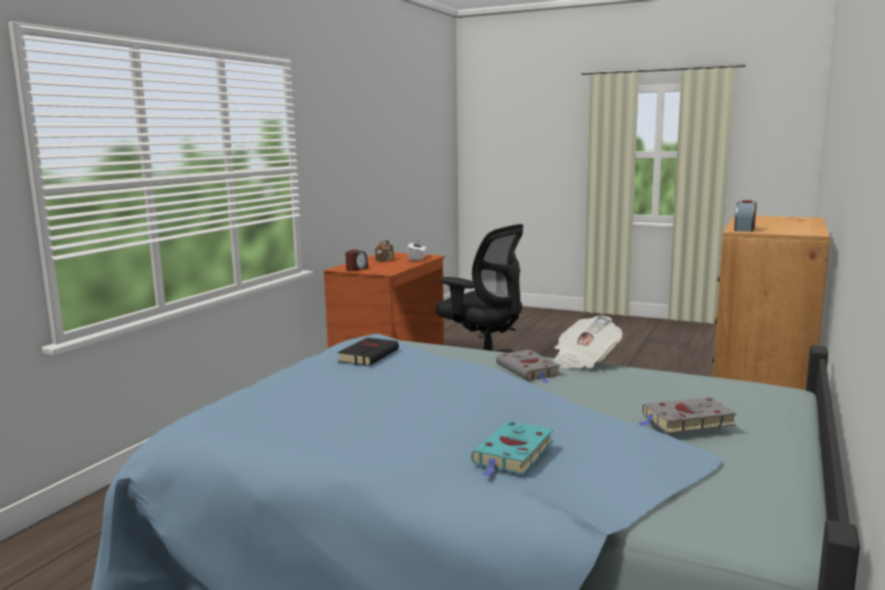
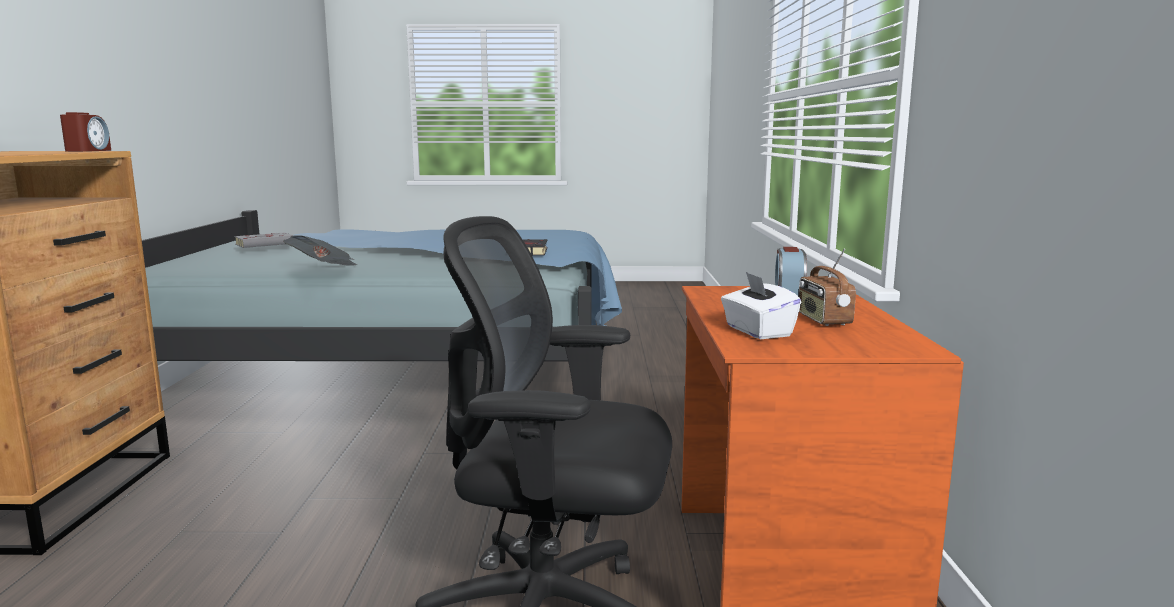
camera: 155 degrees right, 0 degrees up
(513, 454) = (377, 232): turquoise book -> none
(529, 370) = (378, 262): grey book -> none

